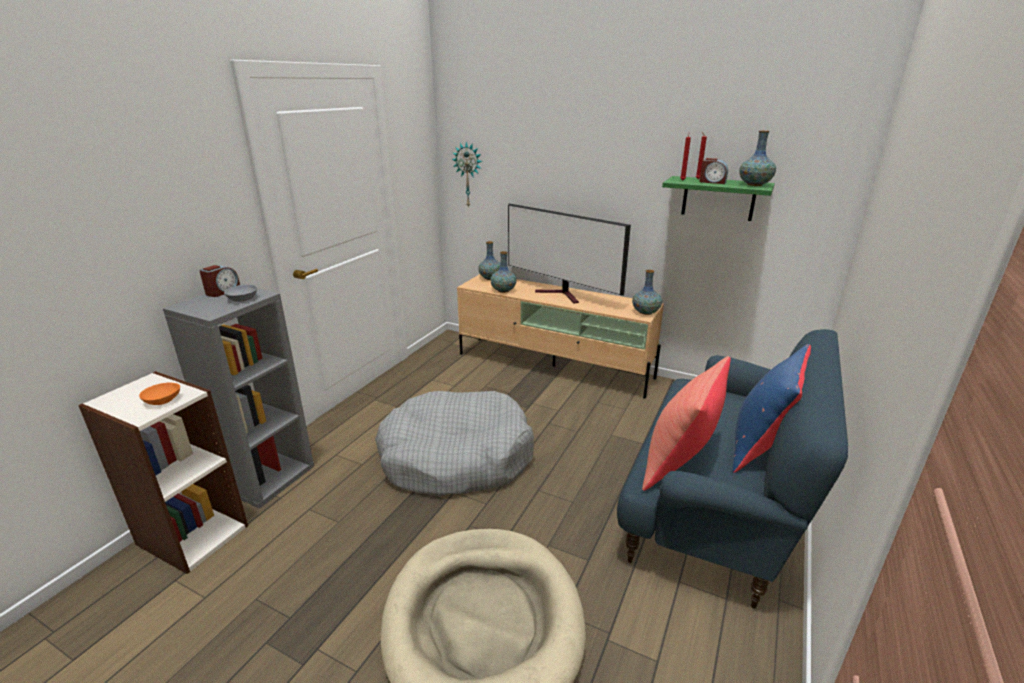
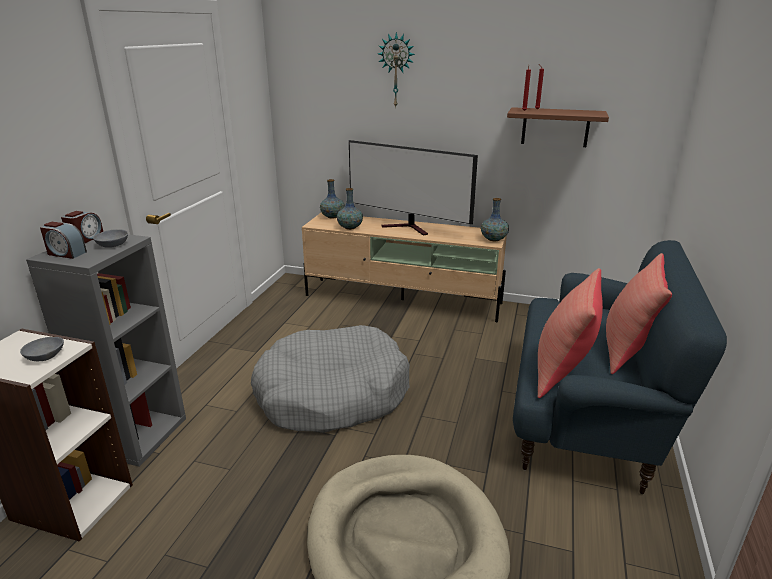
camera: 10 degrees left, 0 degrees up
(163, 399) = (45, 355): orange bowl -> grey bowl
(468, 175) = (304, 113): wall clock -> wall clock (396, 70)
(712, 182) = (552, 111): alarm clock -> alarm clock (66, 253)
(718, 198) = (555, 127): green shelf -> brown shelf
(754, 184) = (590, 113): vase -> none
(761, 446) = (628, 349): blue pillow -> red pillow

